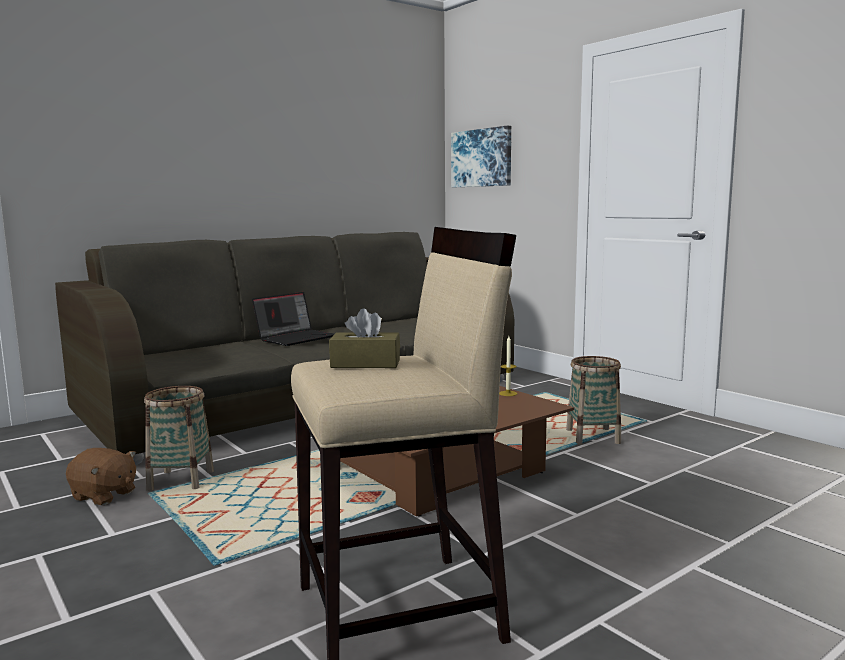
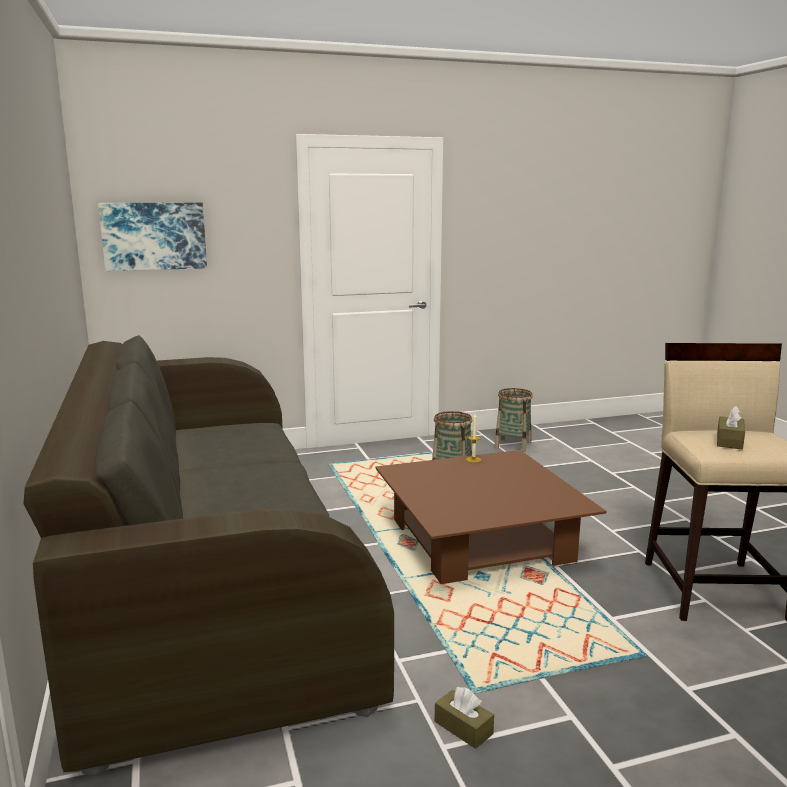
camera: 70 degrees left, 5 degrees up
(104, 495) = (463, 728): brown plush toy -> brown tissue box
(181, 480) = (442, 671): basket -> basket (512, 445)
(296, 338) = (218, 499): laptop -> none

